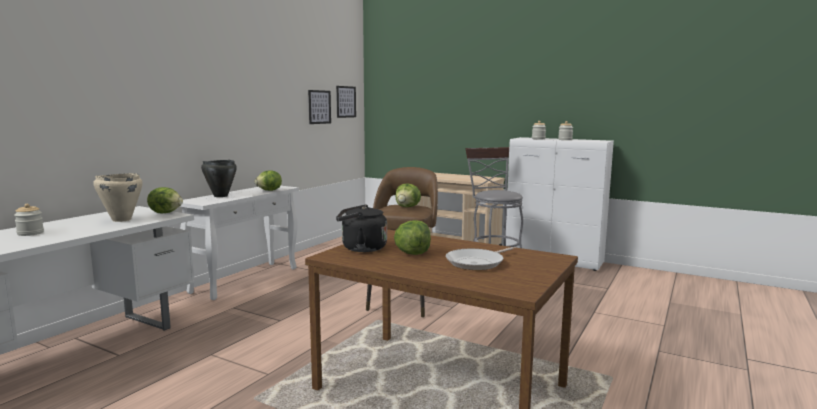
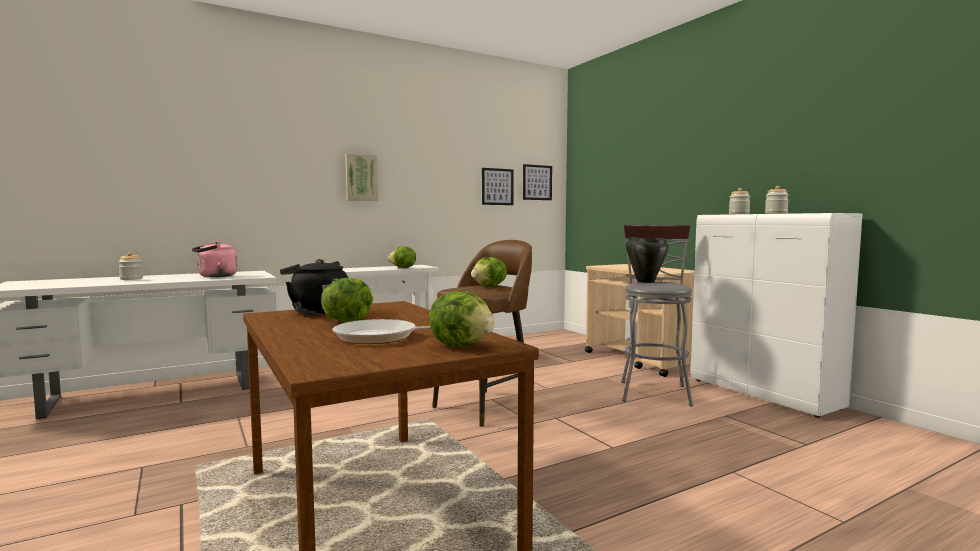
camera: 30 degrees right, 5 degrees down
(121, 220) = (215, 276): beige cooking pot -> pink kettle
(166, 212) = (262, 275): lettuce -> lettuce (462, 345)
(217, 103) = (361, 177): none -> picture
(220, 196) = (348, 269): black cooking pot -> black cooking pot (645, 282)

